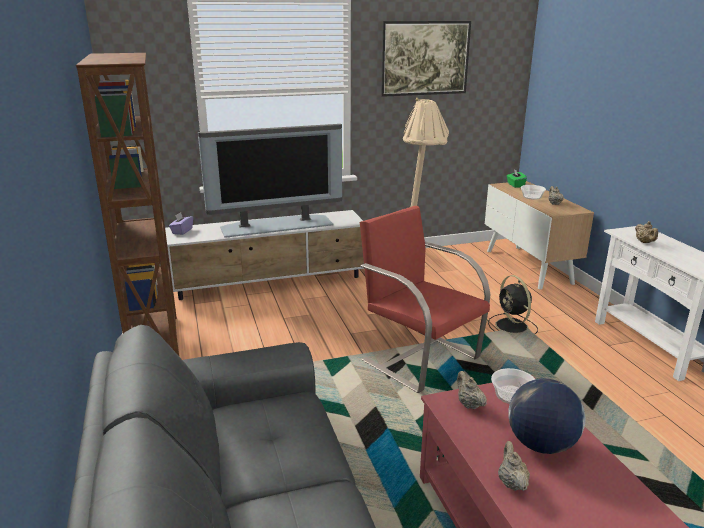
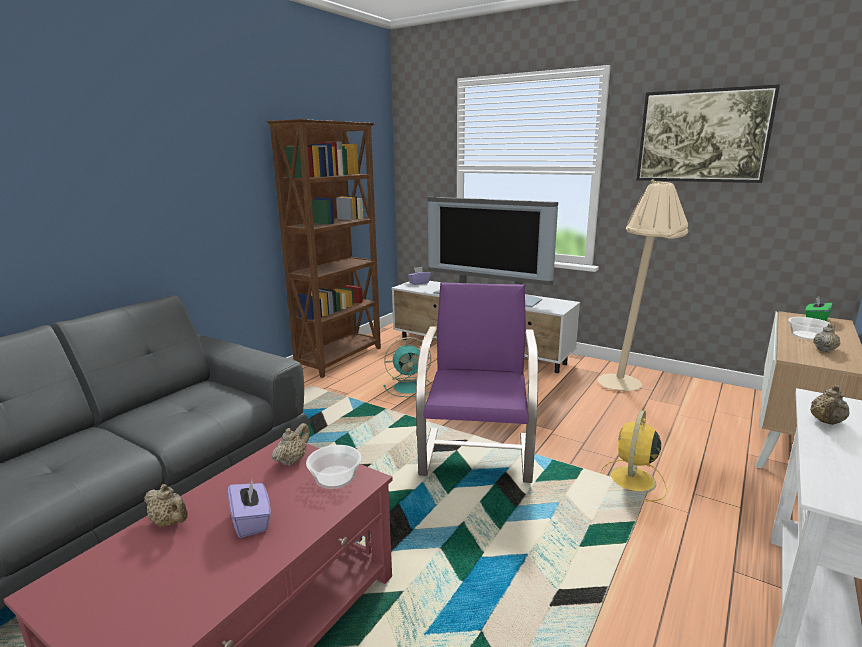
camera: 50 degrees right, 5 degrees down
(279, 338) = (410, 387): none -> turquoise fan
(419, 358) = (477, 453): red armchair -> purple armchair
(511, 482) = (170, 522): beige teapot -> beige teapot turned 75 degrees clockwise
(512, 327) = (632, 481): black fan -> yellow fan
(541, 445) = (251, 521): globe -> purple tissue box

